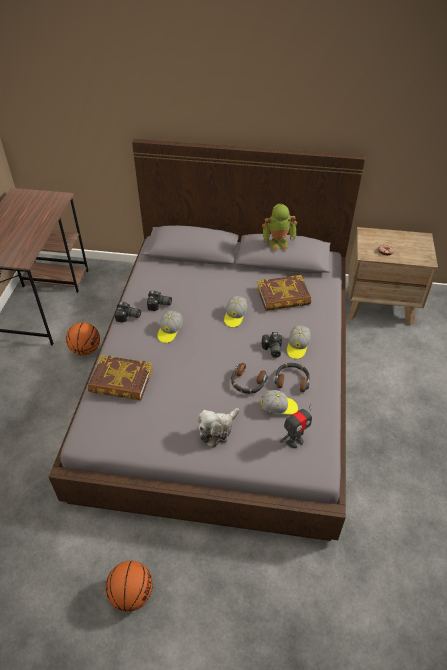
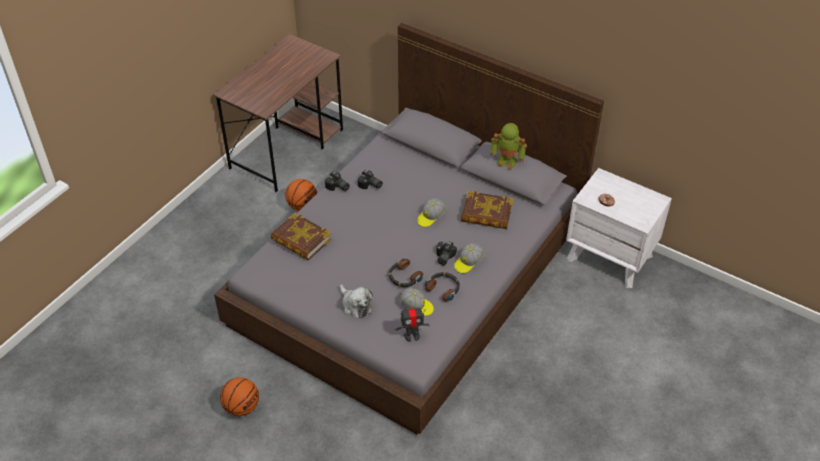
camera: 25 degrees right, 0 degrees up
(170, 331) = (365, 211): cap -> none
(217, 430) = (355, 305): plush toy -> plush toy turned 105 degrees counterclockwise
(380, 305) = (610, 257): brown nightstand -> white nightstand

